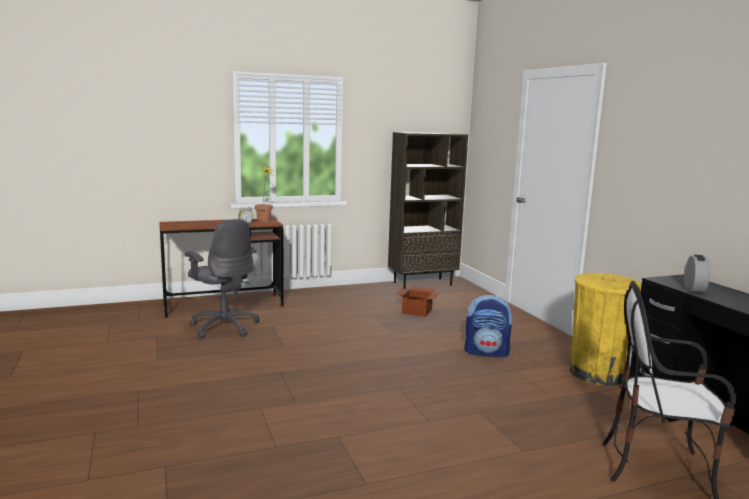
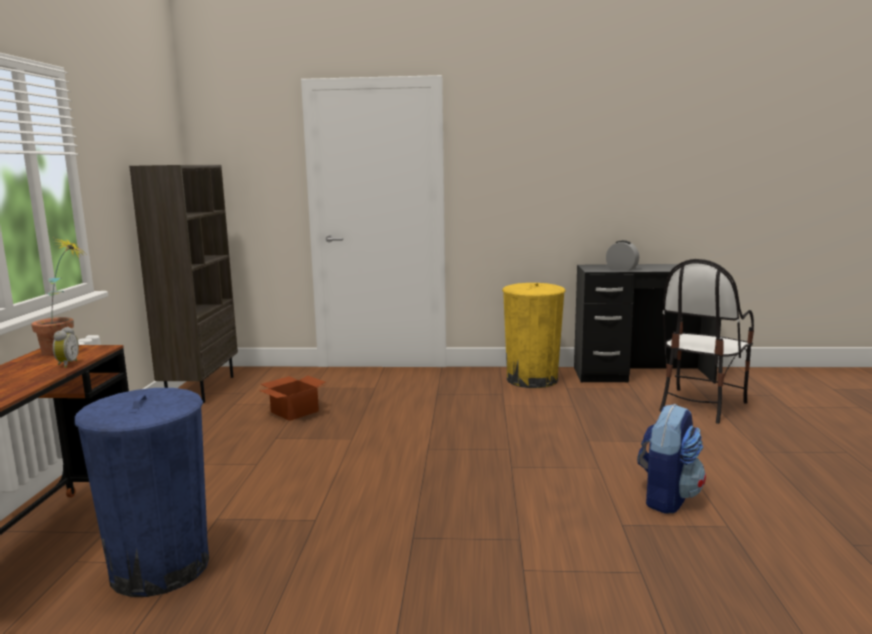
camera: 65 degrees left, 0 degrees up
(224, 327) = (160, 567): grey office chair -> blue trash can
(487, 352) = (452, 406): backpack -> backpack (667, 497)

